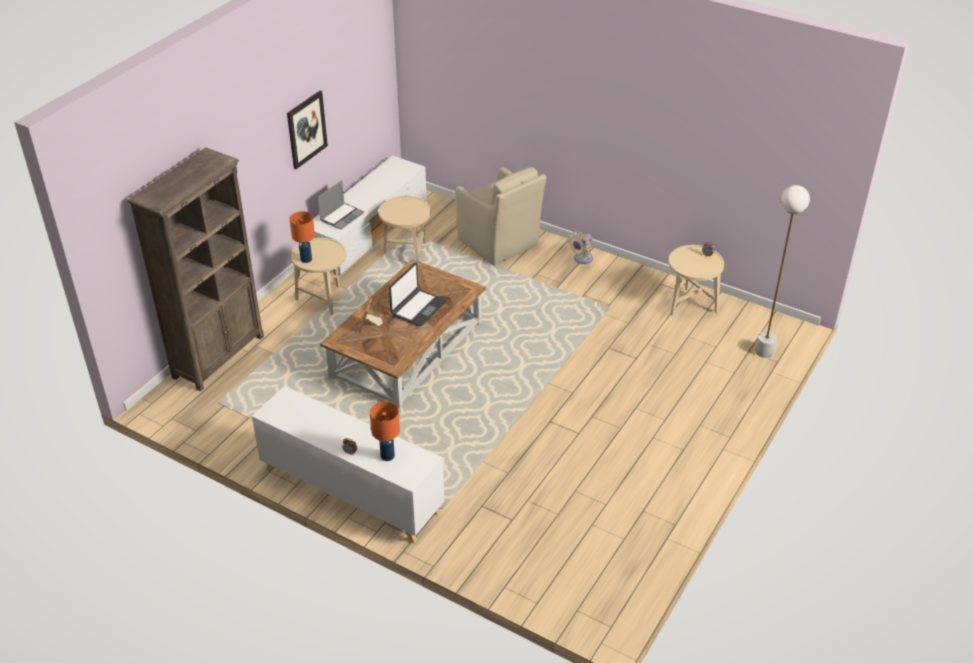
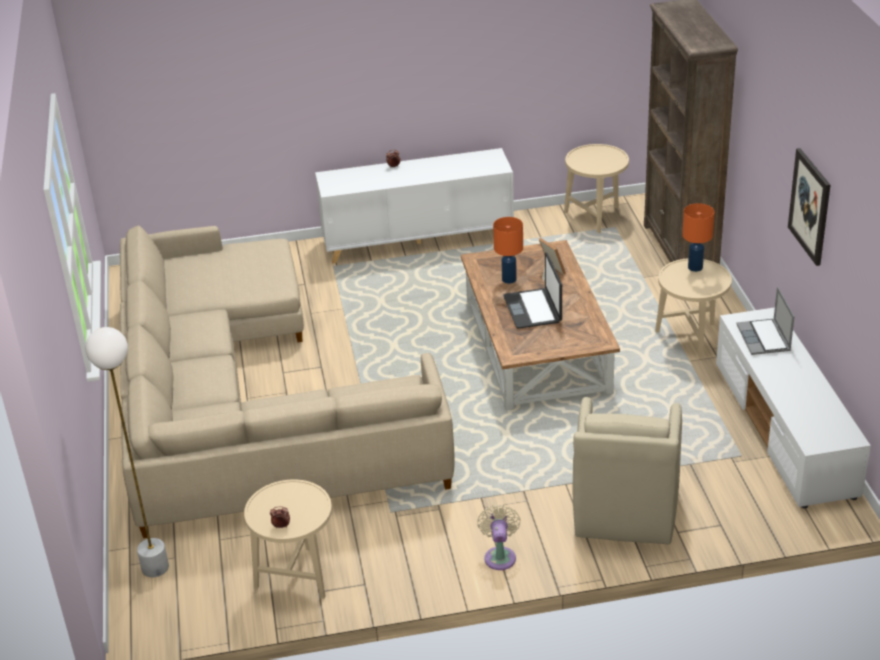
camera: 140 degrees right, 5 degrees down
(388, 456) = (363, 178): orange table lamp -> orange table lamp (508, 279)
(407, 254) = (698, 431): beige side table -> beige side table (595, 216)
(499, 243) = (624, 512): beige armchair -> beige armchair turned 90 degrees counterclockwise
(629, 424) = (242, 406): none -> beige sofa

